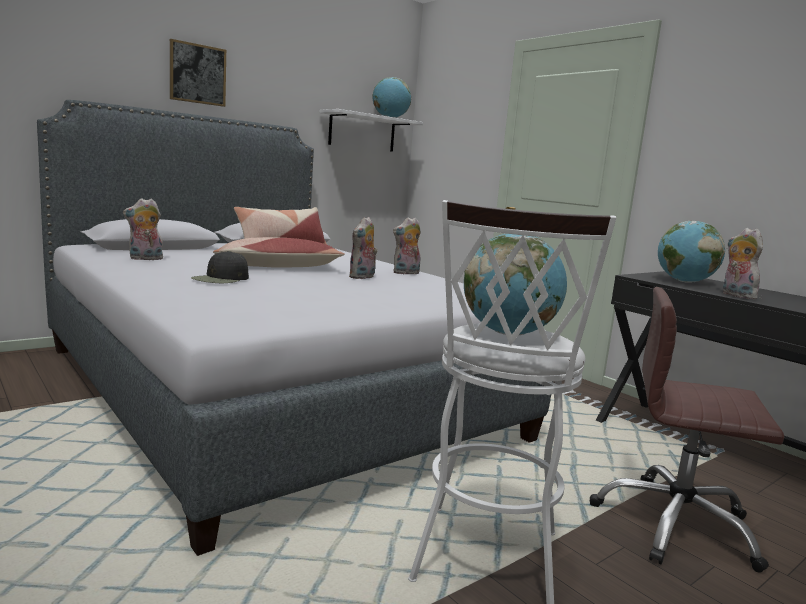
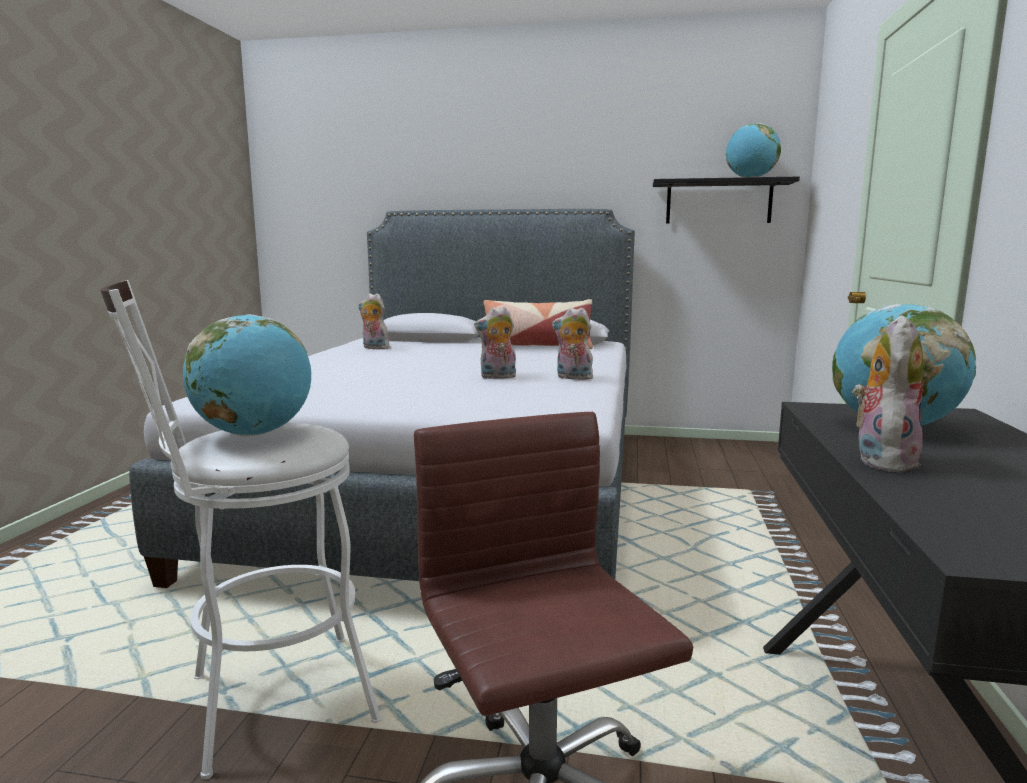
camera: 50 degrees right, 0 degrees up
(197, 74) = (507, 168): picture -> none
(221, 279) = (353, 367): black cap -> none
(277, 267) = (450, 362): pillow -> none
(362, 132) = (718, 202): white shelf -> black shelf

